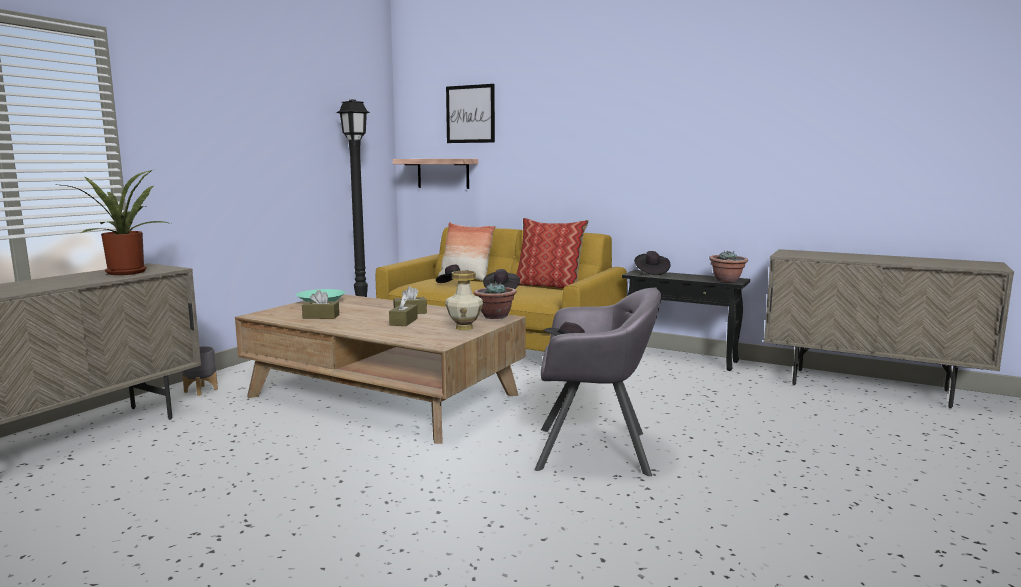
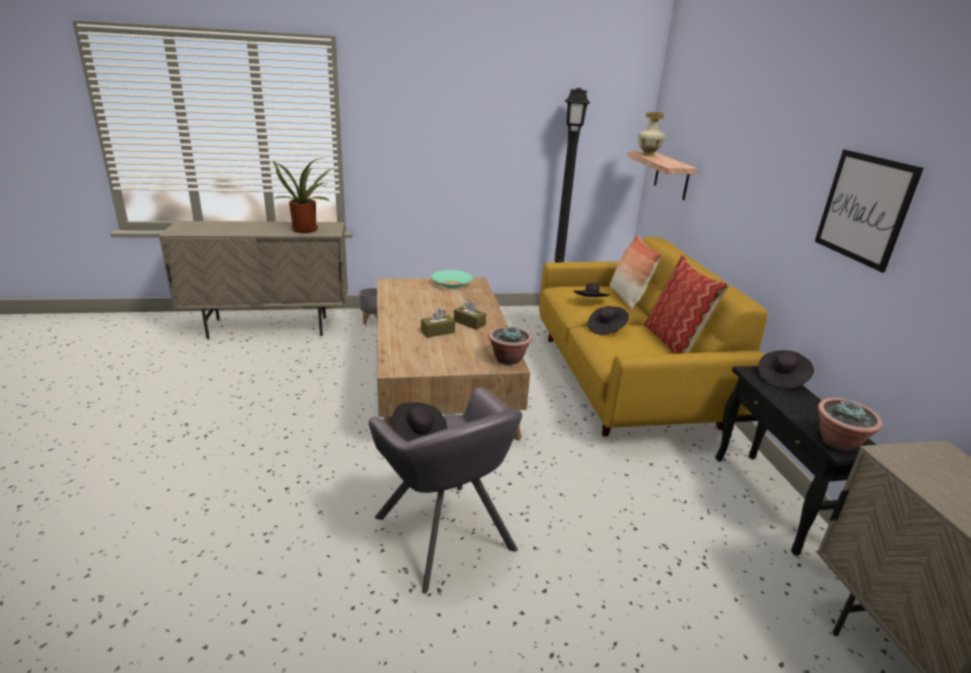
camera: 50 degrees right, 15 degrees up
(321, 316) = (412, 300): brown tissue box -> none
(464, 328) = (453, 360): vase -> vase (648, 155)
(470, 114) = (703, 113): picture -> picture (864, 208)

